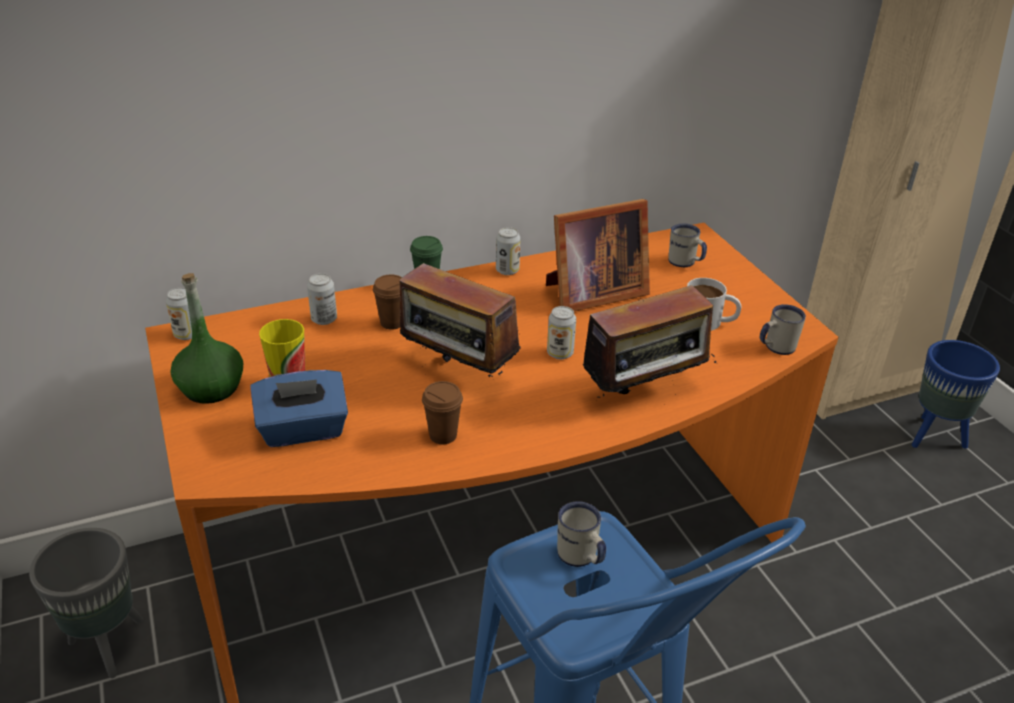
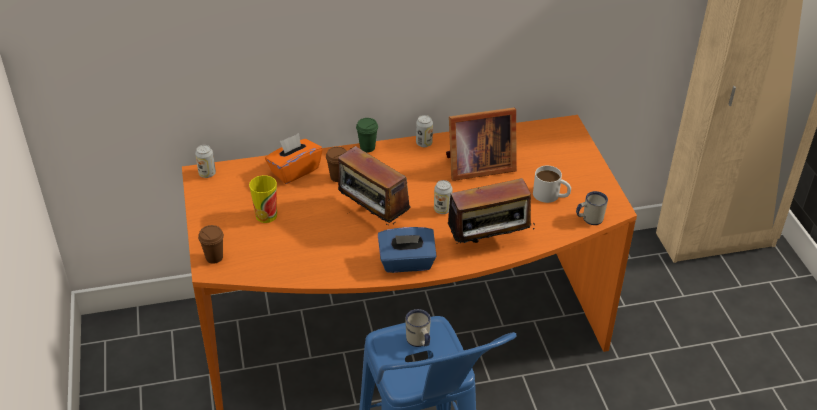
camera: 10 degrees right, 5 degrees up
(108, 645) = (145, 364): grey planter -> none
(211, 388) = (218, 213): green bottle -> none
(303, 430) = (270, 246): blue tissue box -> blue tissue box (407, 263)
(324, 319) = (294, 170): can -> orange tissue box
(443, 435) = (354, 258): brown cup -> brown cup (214, 257)
(685, 263) = (551, 148): white mug -> none
(934, 437) = (757, 285): blue planter -> none

